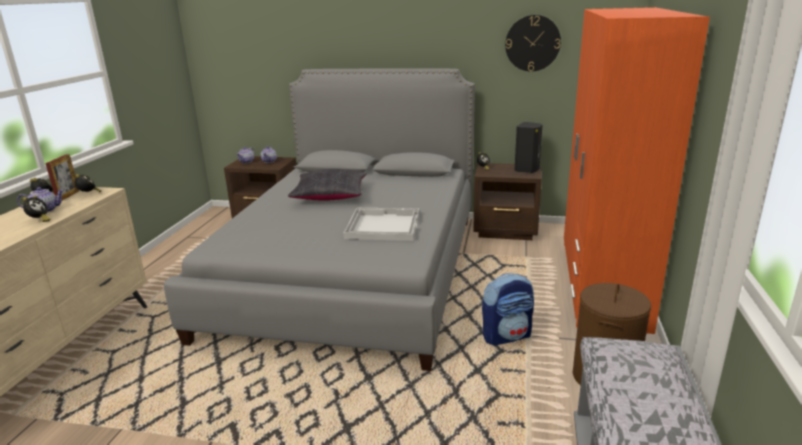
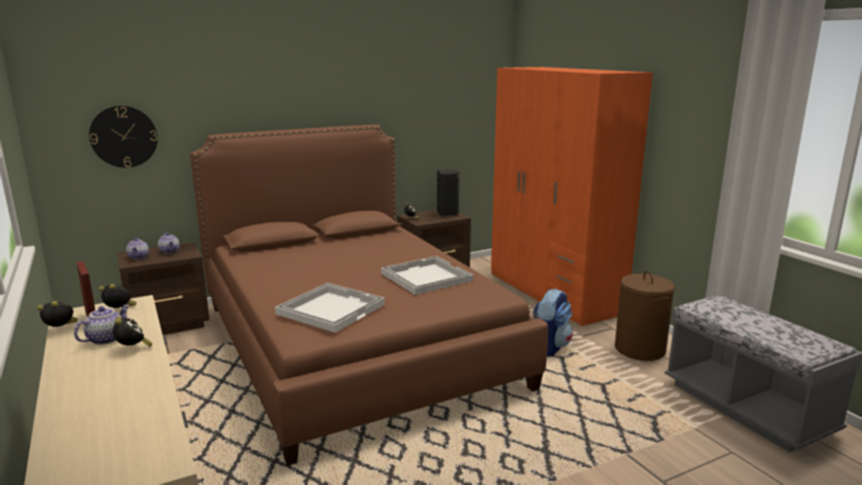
camera: 40 degrees left, 5 degrees down
(265, 232) = (331, 308): none -> white tray
(330, 196) = (322, 266): black pillow -> none
(352, 271) = (353, 344): grey bed -> brown bed
(532, 43) = (435, 98): wall clock -> wall clock (124, 136)

